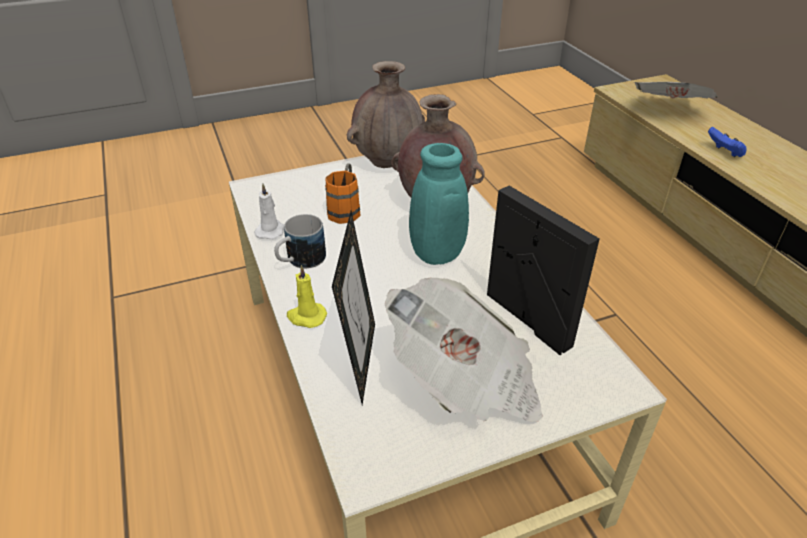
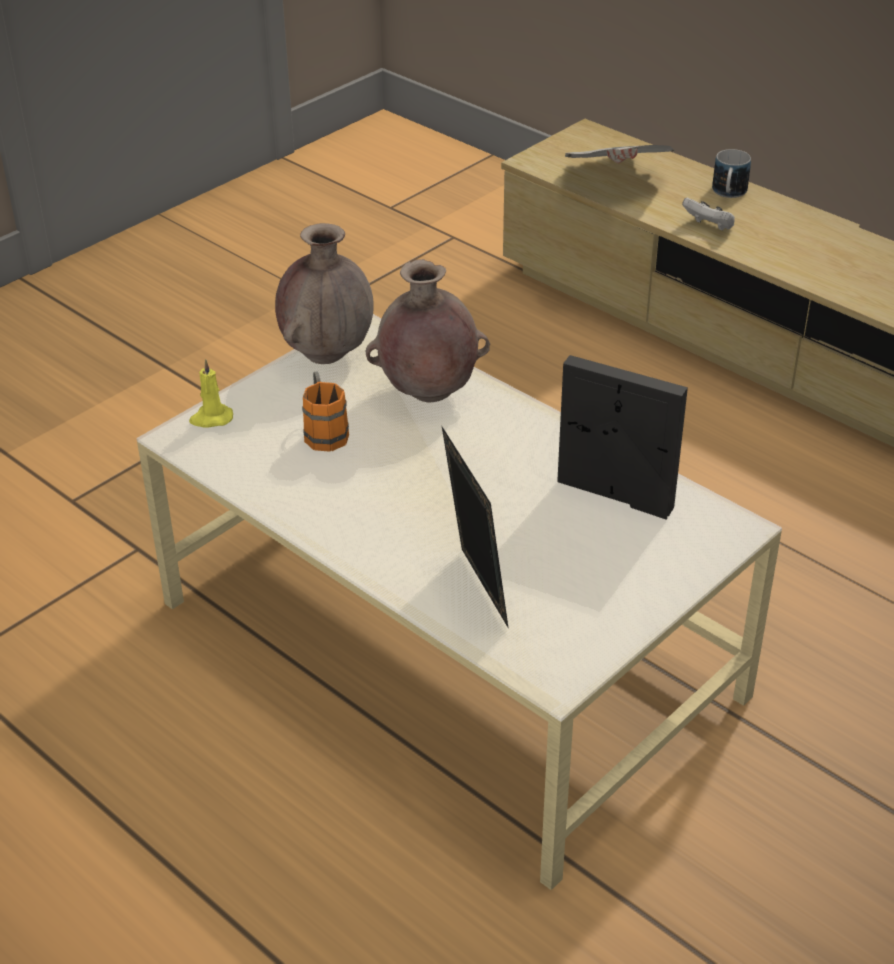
camera: 25 degrees left, 0 degrees up
(271, 231) = (254, 484): white candle -> none
(300, 261) = (322, 509): mug -> mug (728, 194)
(306, 317) = (381, 566): yellow candle -> yellow candle (211, 418)
(435, 258) = (474, 458): turquoise vase -> none
(466, 380) = (592, 572): newspaper -> none
(724, 152) = (709, 227): blue game controller -> white game controller

